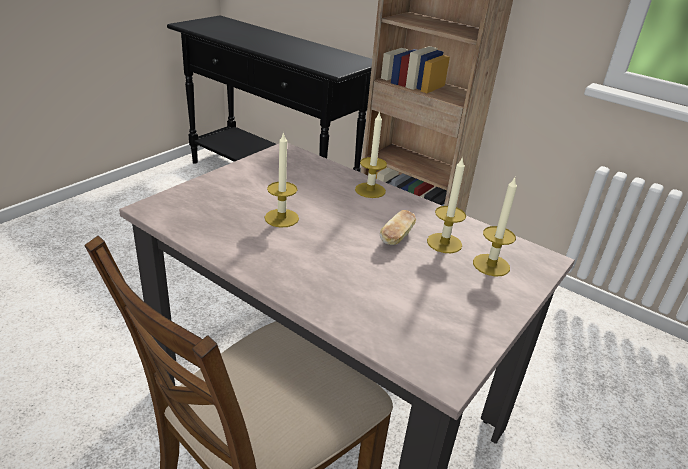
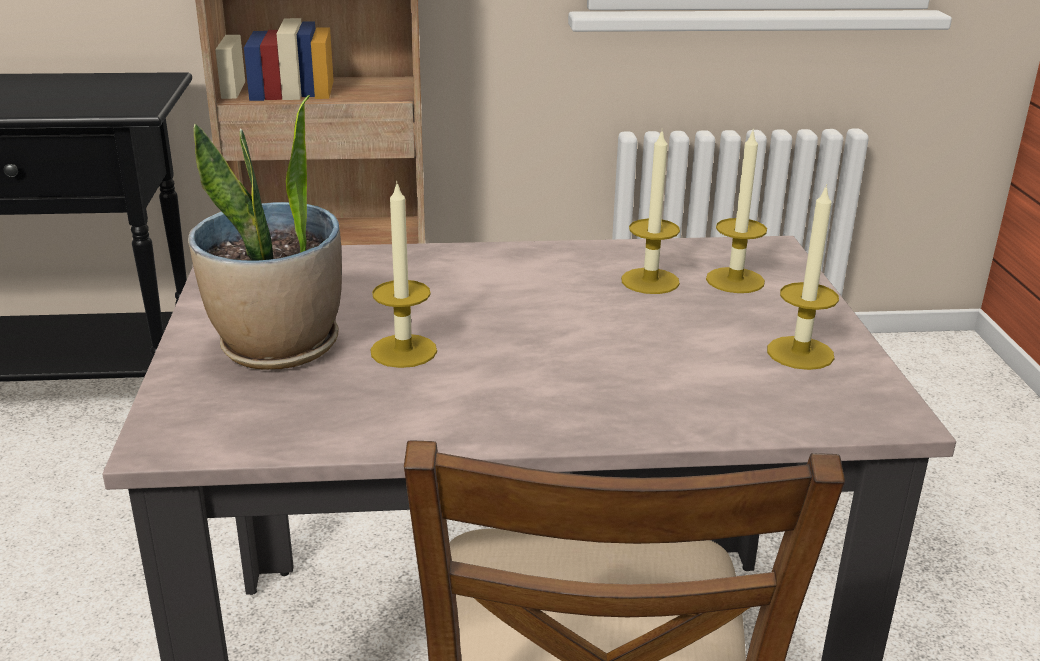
camera: 40 degrees left, 5 degrees down
(242, 193) = (279, 347): none -> potted plant
(370, 190) = (454, 260): candle -> candle (800, 353)
(396, 237) = (589, 301): bread -> none

